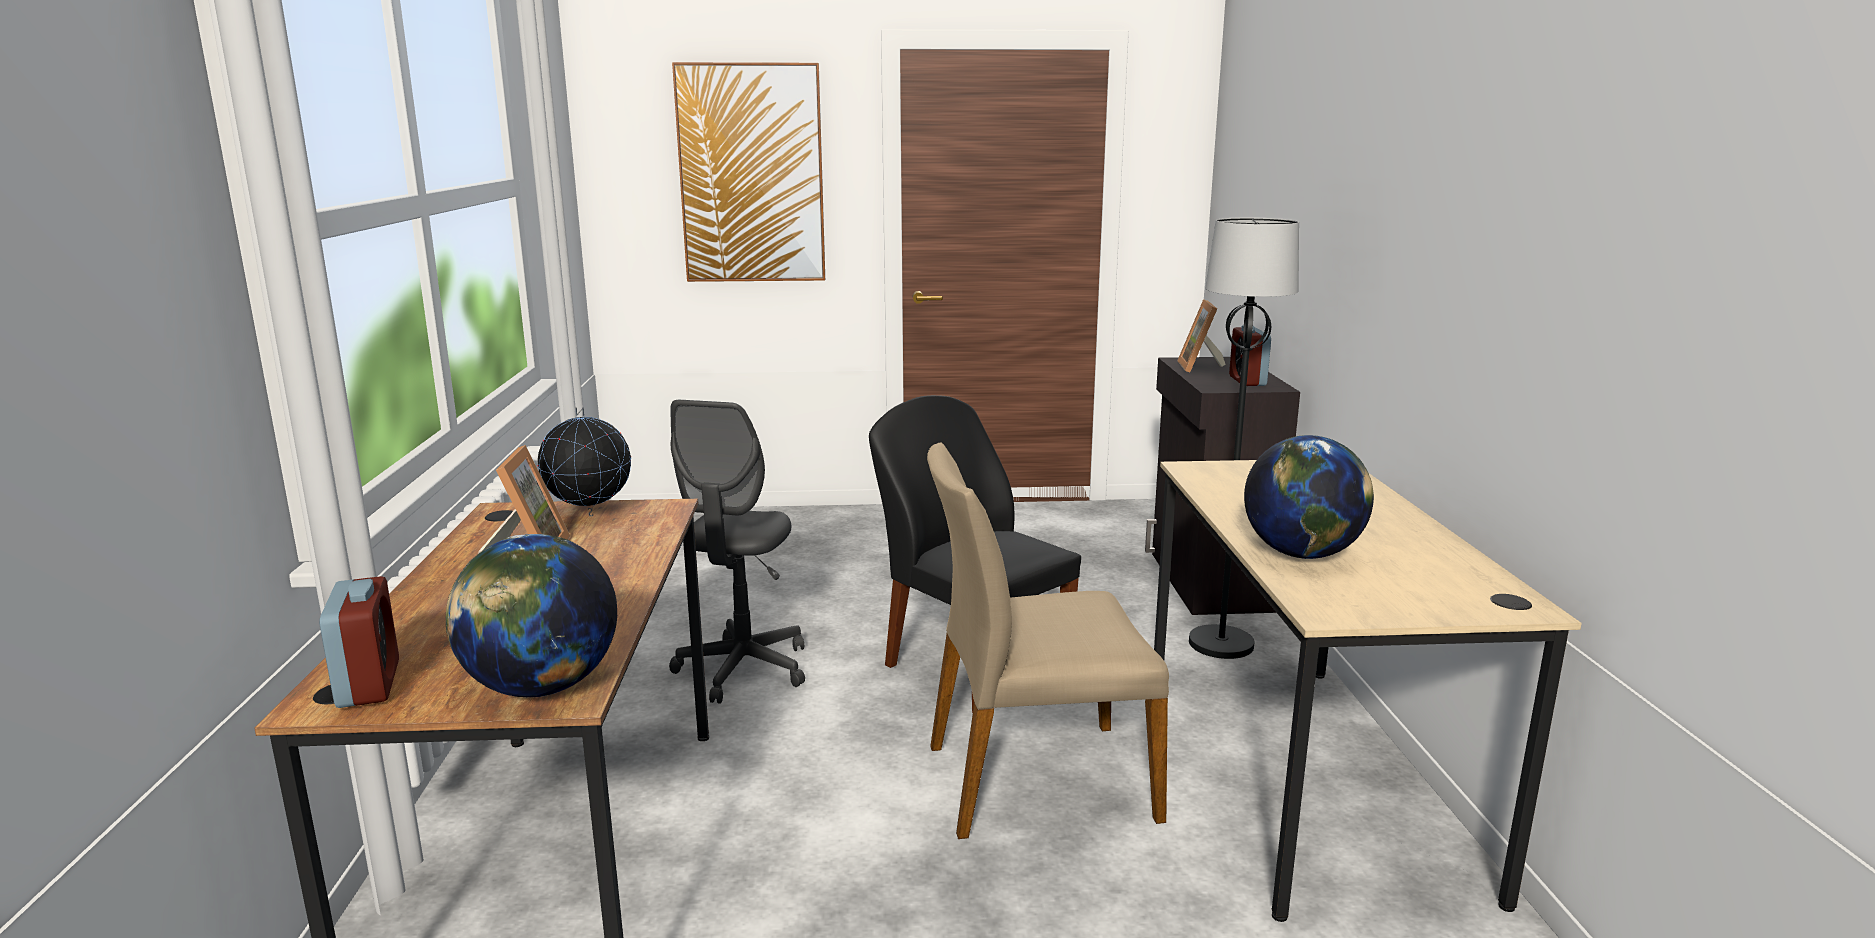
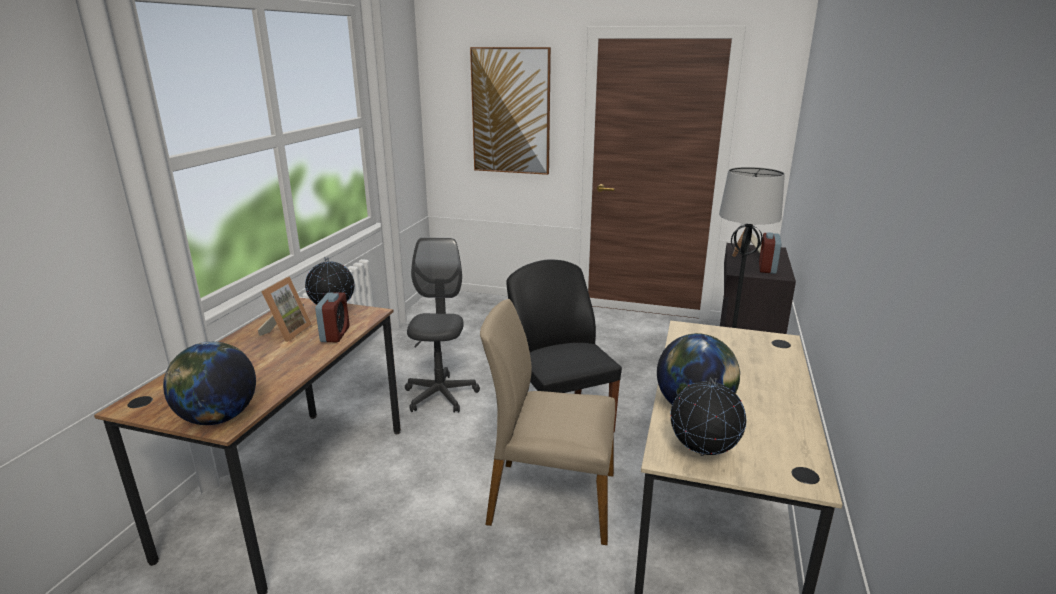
camera: 20 degrees right, 5 degrees up
(369, 684) = (154, 400): alarm clock -> alarm clock (335, 334)
(743, 669) = (440, 395): grey office chair -> grey office chair turned 150 degrees clockwise
(1370, 603) = (702, 456): none -> globe

